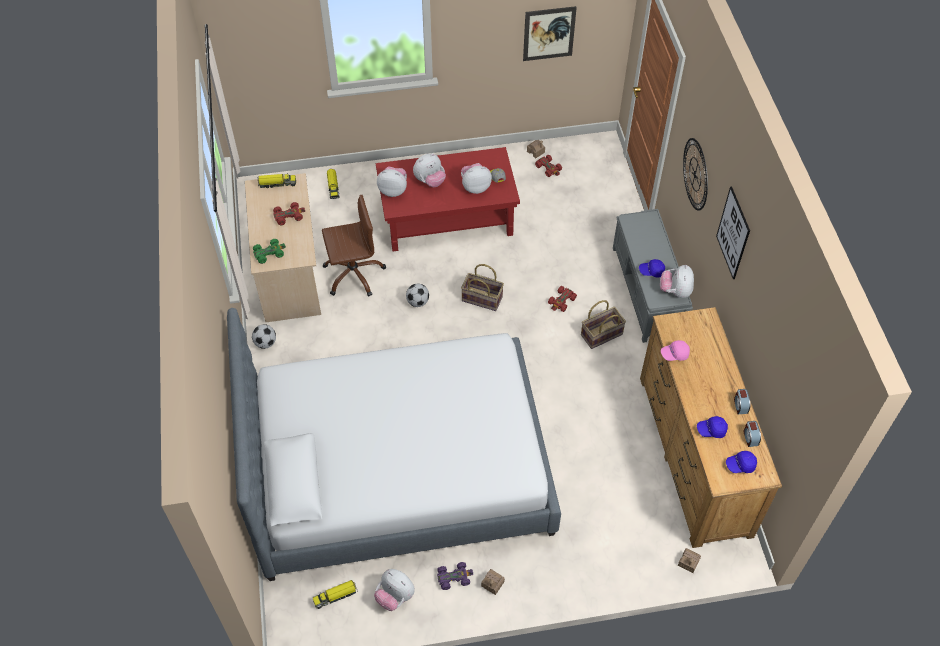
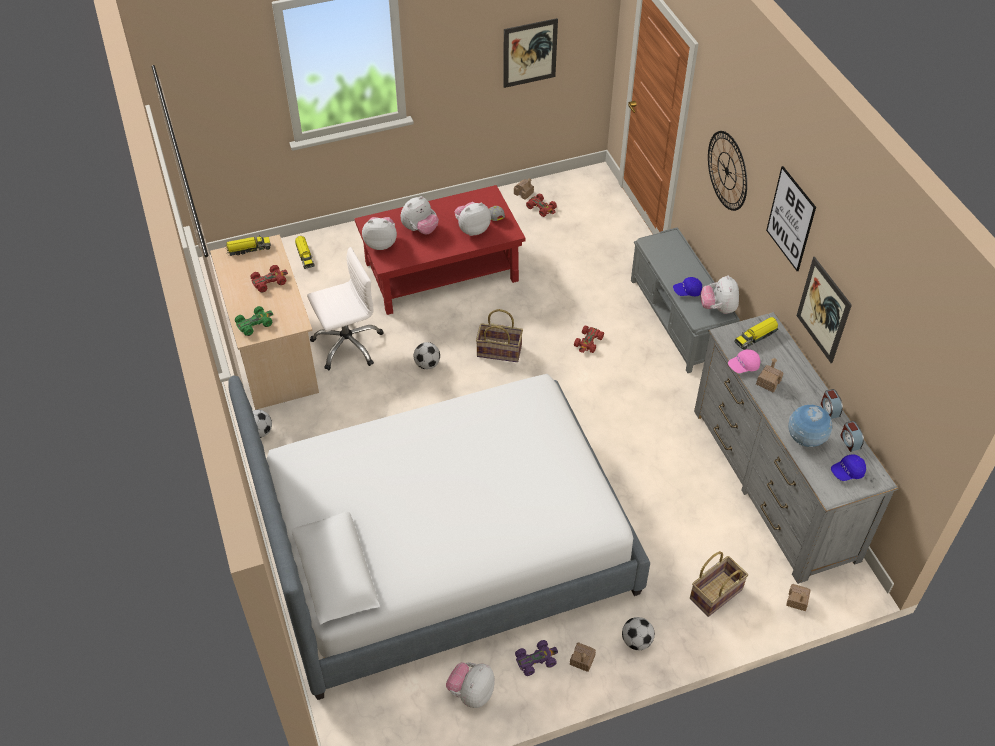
camera: 10 degrees left, 5 degrees down
(335, 596) = (400, 704): toy truck -> toy truck (756, 337)
(353, 274) = (347, 344): brown office chair -> white office chair
(395, 596) = (471, 693): plush toy -> plush toy turned 90 degrees clockwise
(541, 575) = (636, 641): none -> football
(601, 334) = (640, 370): basket -> basket (715, 593)
(693, 372) = (768, 382): none -> toy house
(694, 454) = (773, 483): brown dresser -> grey dresser
(711, 430) = (805, 440): blue cap -> globe
(747, 319) = (823, 310): none -> picture

